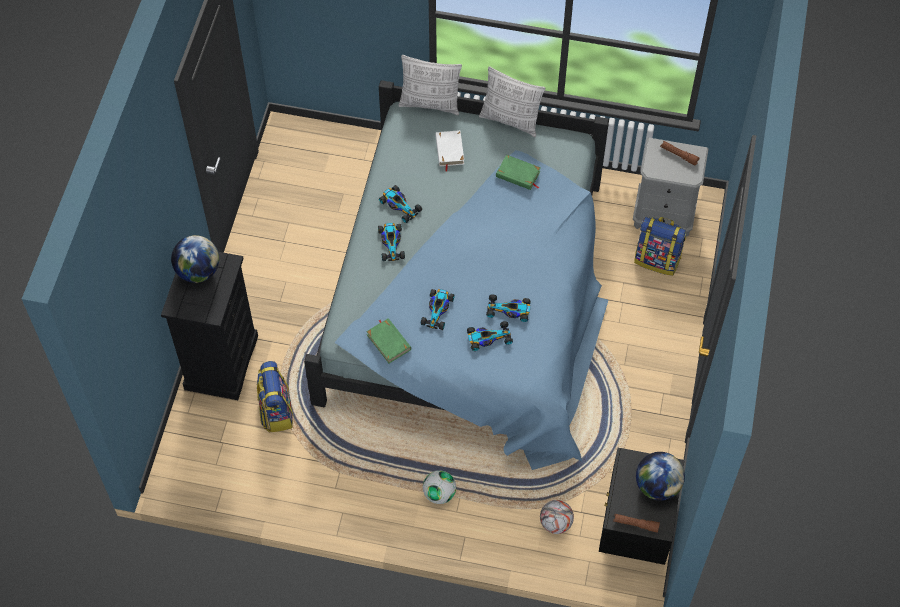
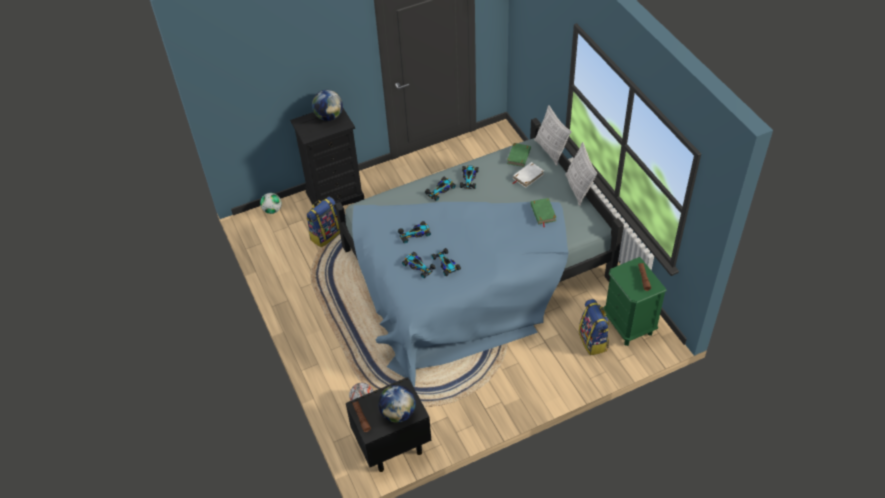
camera: 55 degrees right, 10 degrees down
(389, 342) = (374, 226): green book -> green book (519, 156)
(439, 494) = (335, 335): football -> football (272, 210)
(664, 215) = (628, 324): grey nightstand -> green nightstand

